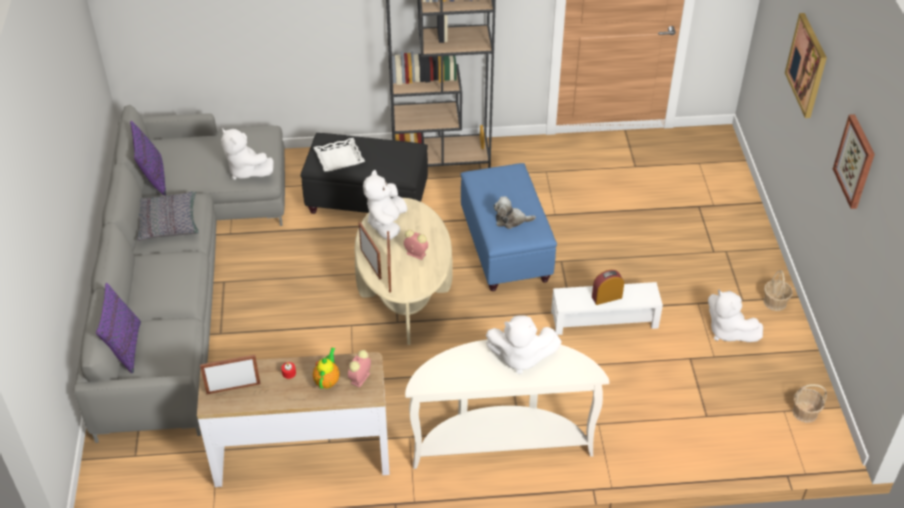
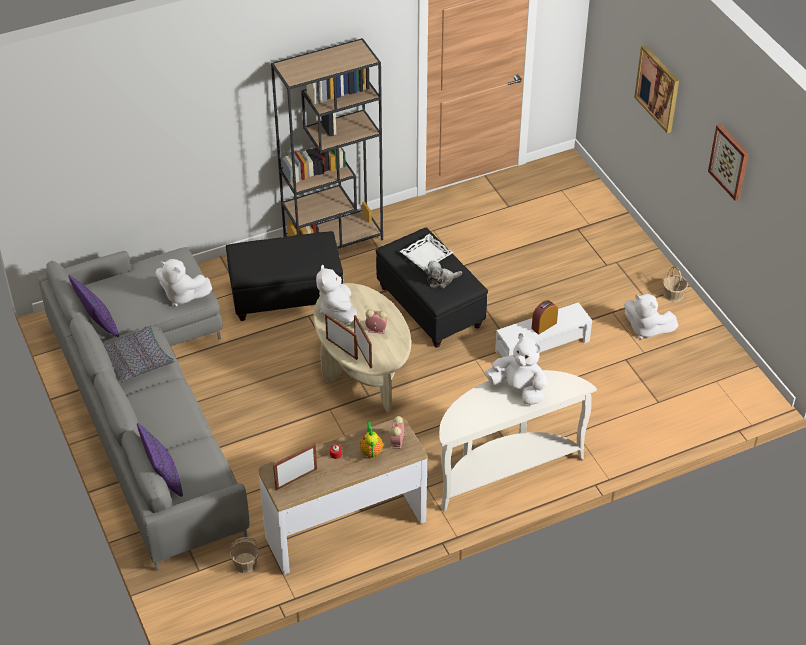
camera: 20 degrees left, 0 degrees up
(339, 158) = (261, 263): white tray -> white tray (426, 255)
(505, 248) = (430, 307): blue ottoman -> black ottoman
(520, 357) = (518, 389): white plush toy -> white plush toy turned 135 degrees counterclockwise
(804, 412) = (732, 377): basket -> basket (245, 563)

